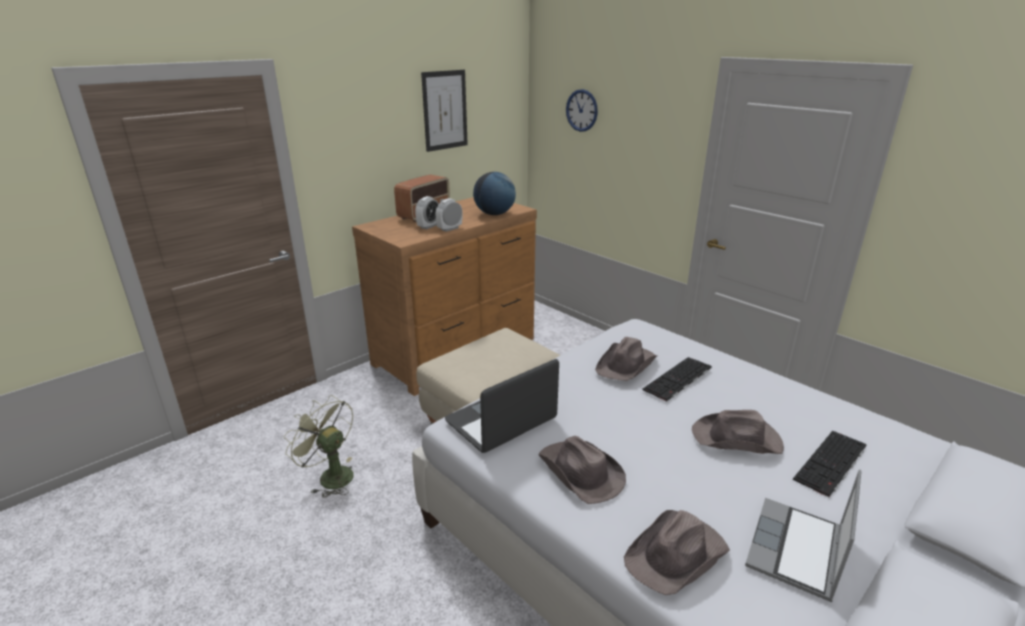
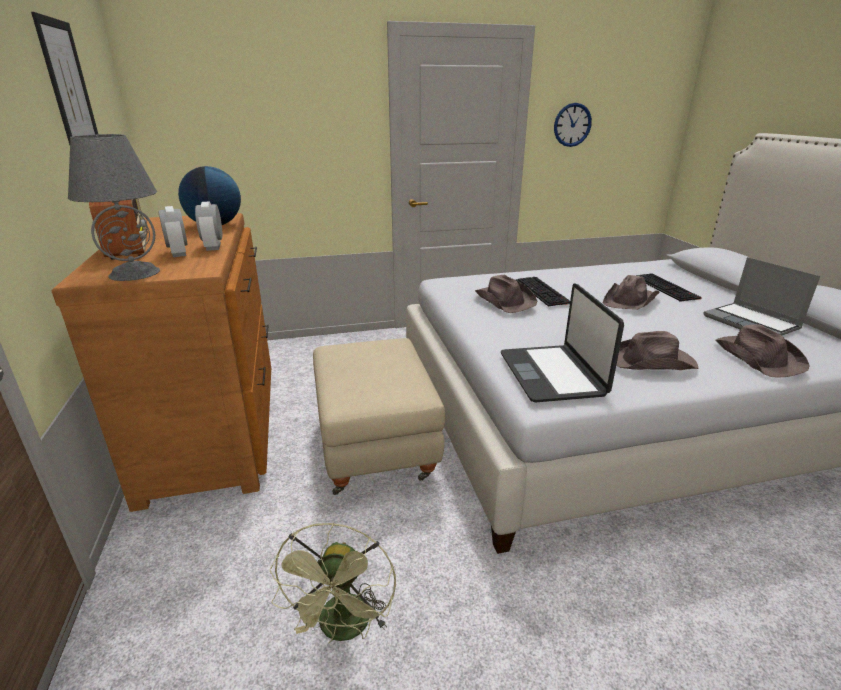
camera: 60 degrees left, 0 degrees up
(330, 475) = (344, 629): green fan -> green fan turned 60 degrees counterclockwise
(387, 230) = (135, 273): none -> grey table lamp
(581, 110) = (222, 92): wall clock -> wall clock (572, 125)

